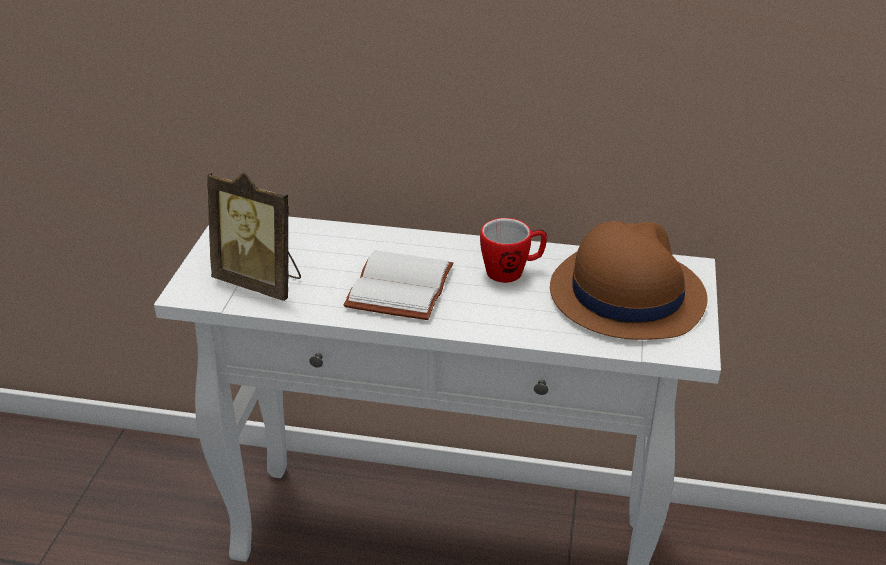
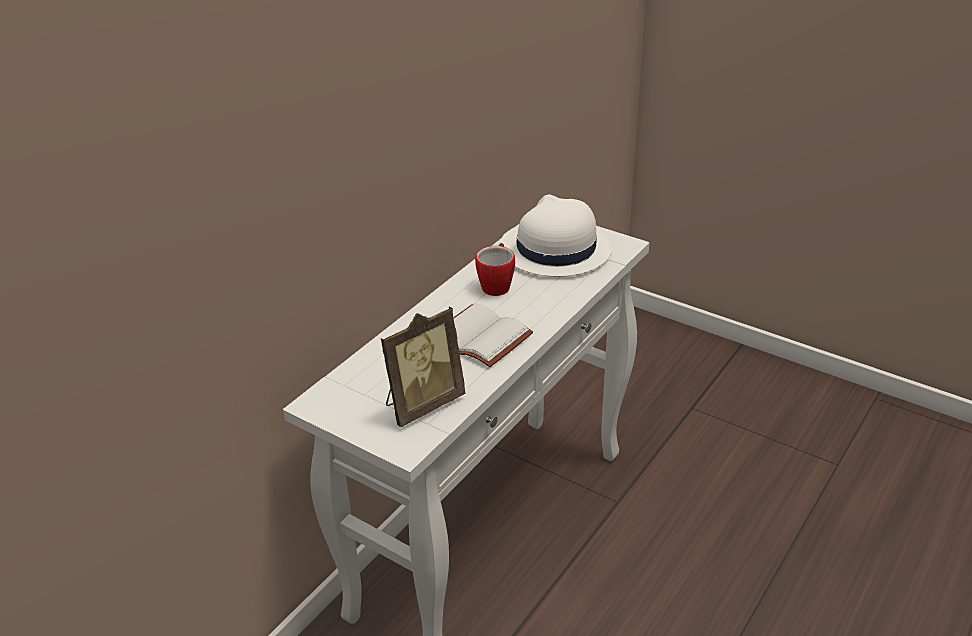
camera: 65 degrees left, 0 degrees up
(626, 294) = (555, 249): brown hat -> white hat

